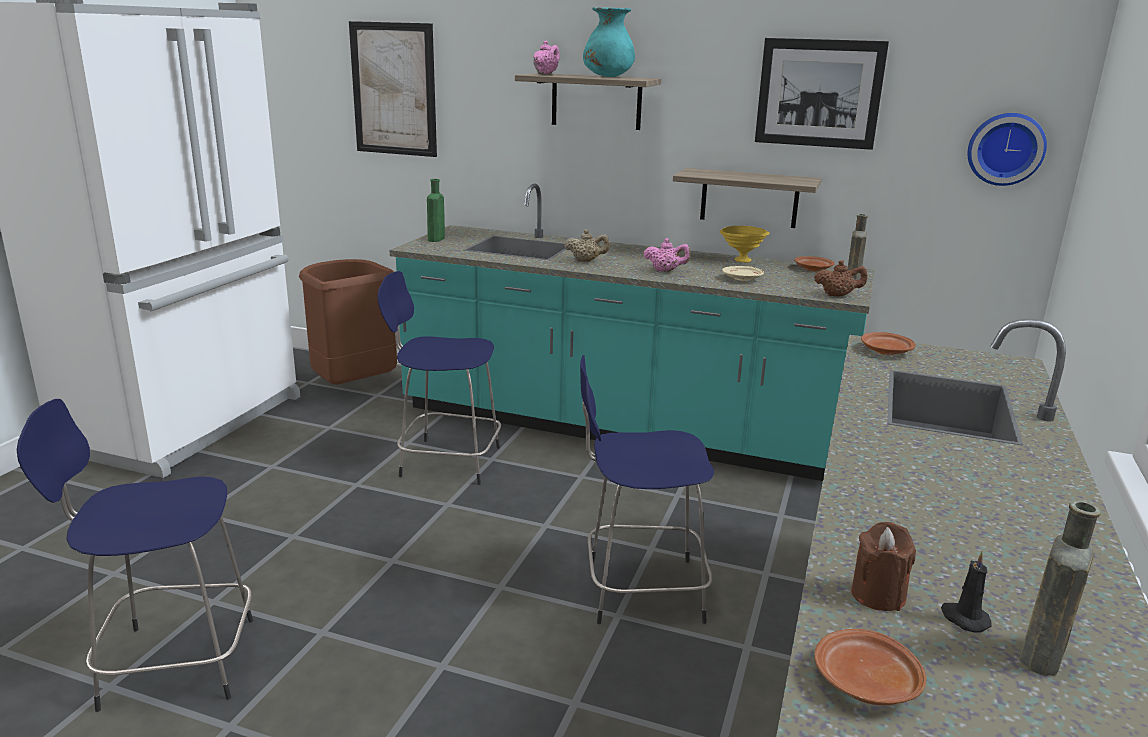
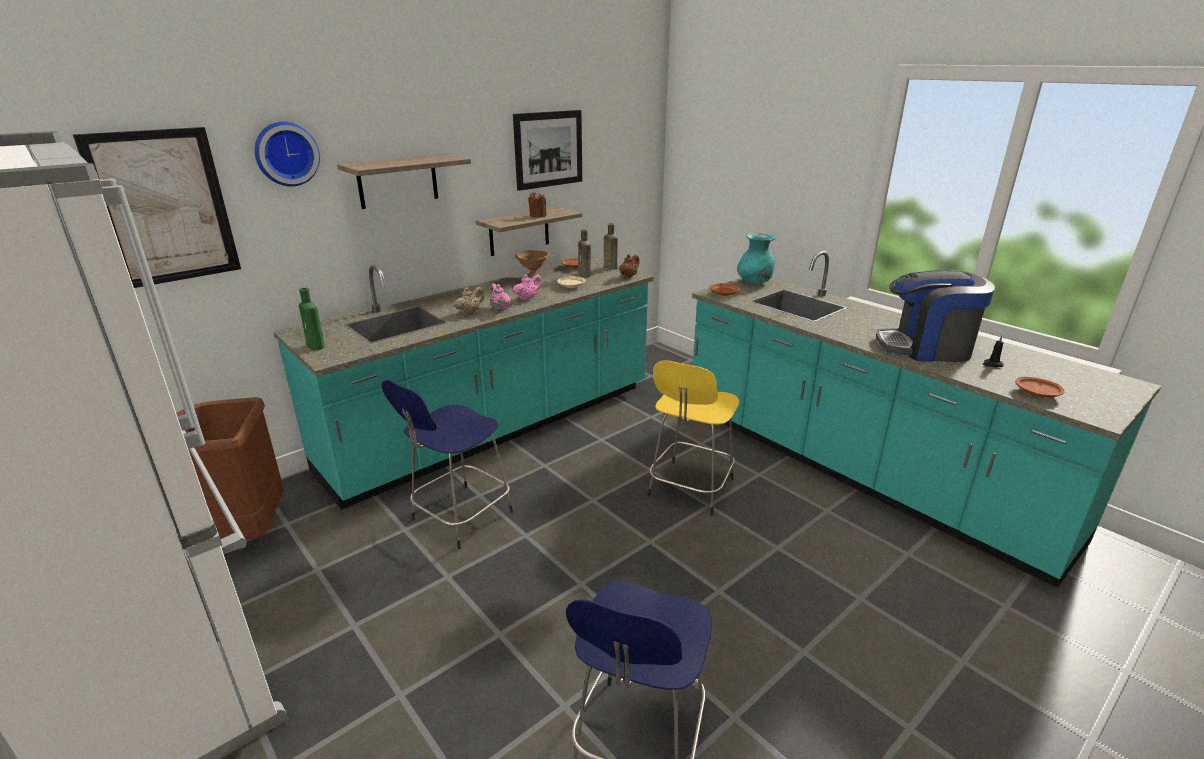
camera: 60 degrees left, 5 degrees up
(546, 74) = (364, 164): pink teapot -> pink teapot (500, 309)
(607, 76) = (418, 159): turquoise vase -> turquoise vase (754, 282)
(639, 590) = (689, 489): blue stool -> yellow stool
(741, 260) = (533, 276): yellow bowl -> brown bowl
(878, 595) = (975, 373): brown candle -> brown candle (537, 216)
(933, 534) = (926, 348): none -> coffee machine
(1005, 149) = (637, 167): wall clock -> wall clock (286, 153)
(1041, 659) = (1018, 362): brown bottle -> brown bottle (585, 275)

